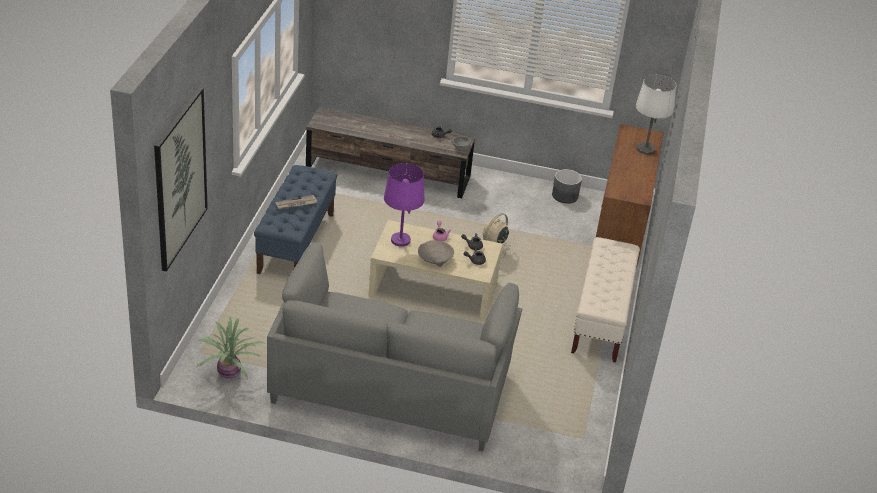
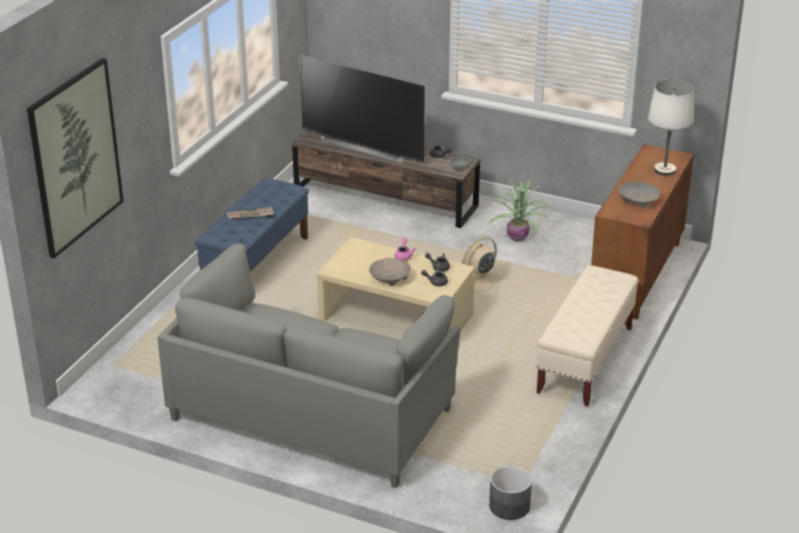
camera: 15 degrees right, 5 degrees down
(229, 375) = (136, 389): potted plant -> potted plant (517, 238)
(372, 127) = (365, 145): none -> television
(400, 240) = (356, 258): purple table lamp -> none
(565, 196) = (584, 231): grey planter -> grey planter (509, 506)
(633, 179) = (638, 200): none -> beige bowl

